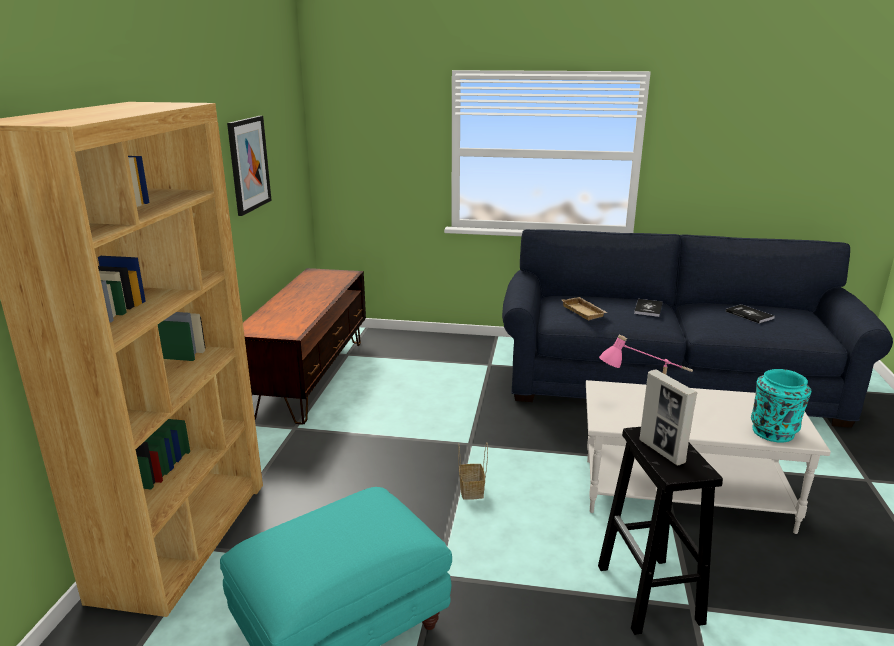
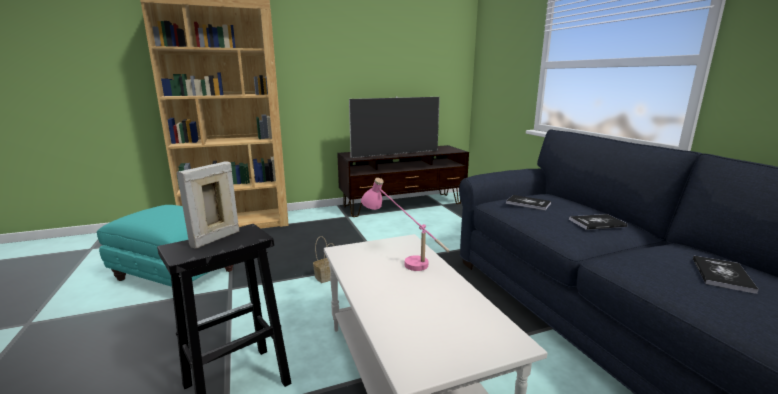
camera: 60 degrees right, 5 degrees down
(248, 164) = (386, 62): picture -> none
(309, 306) = (395, 154): none -> television
(584, 311) = (528, 203): beige tray -> book
(773, 432) = (409, 340): turquoise vase -> none

